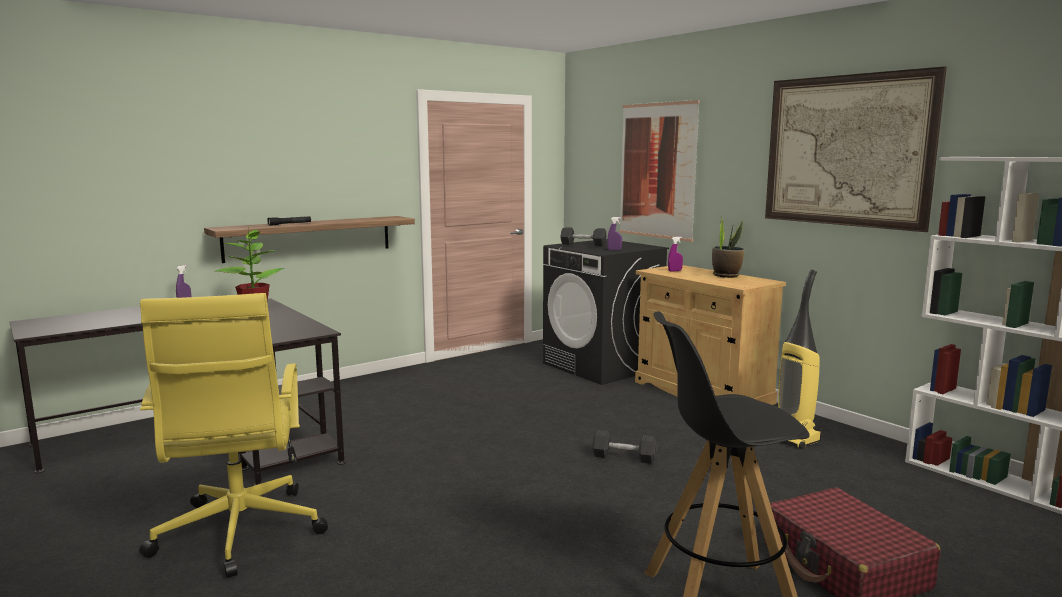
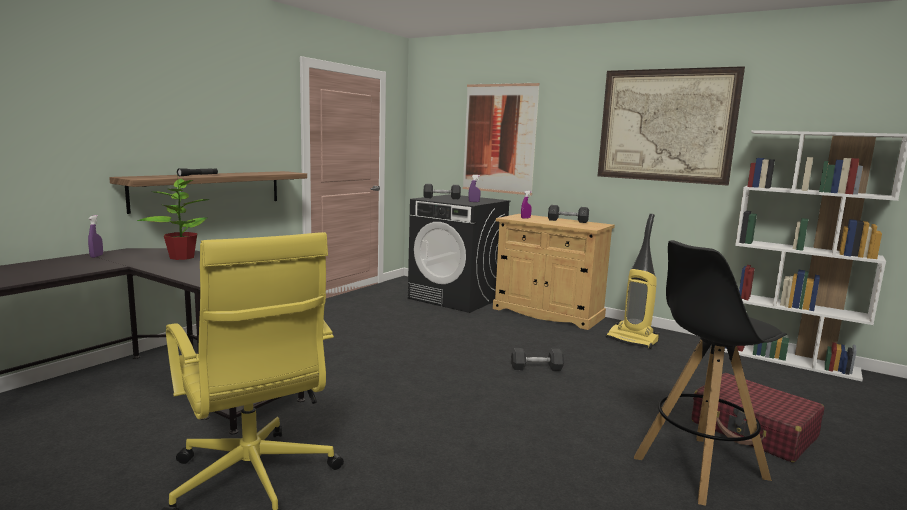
camera: 20 degrees left, 0 degrees up
(726, 275) = (567, 221): potted plant -> grey dumbbell

